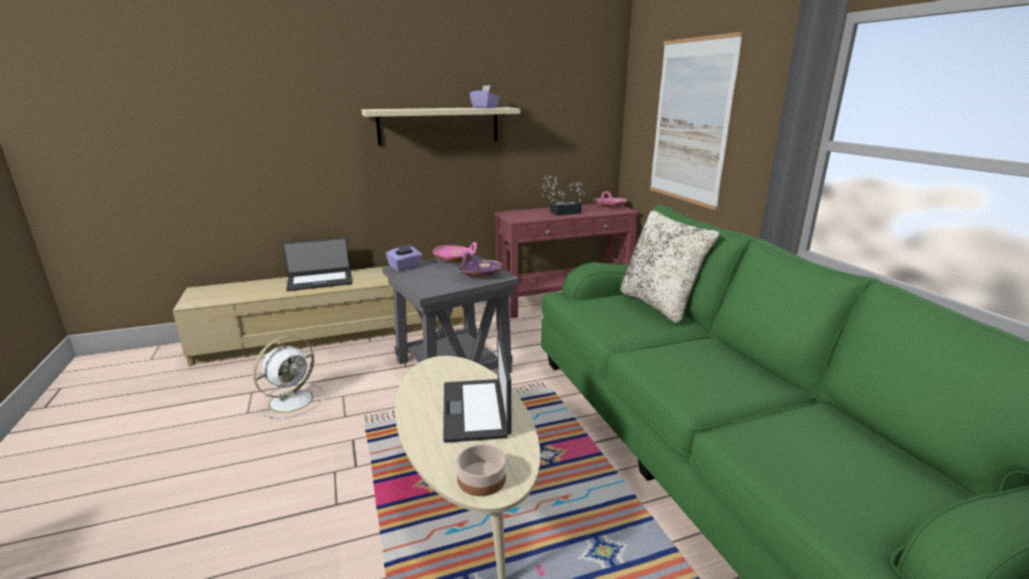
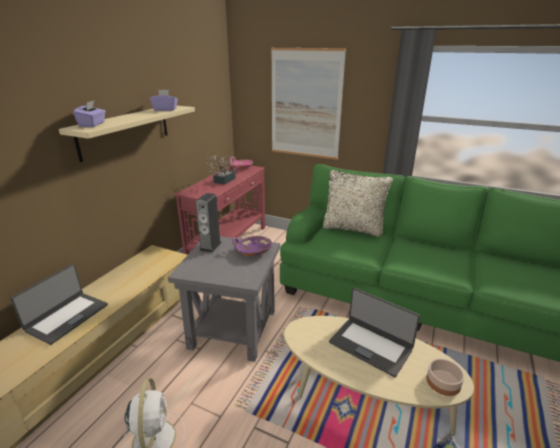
camera: 45 degrees left, 5 degrees up
(405, 267) = (187, 269): purple tissue box -> purple tissue box (92, 124)
(455, 260) = (210, 246): pink bowl -> speaker

